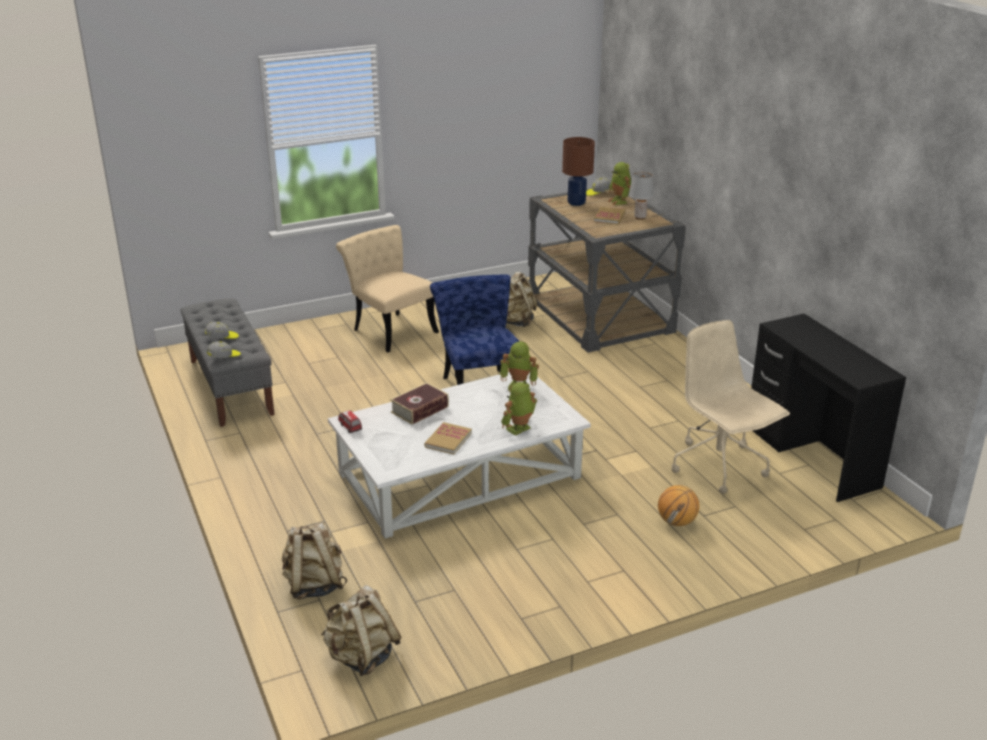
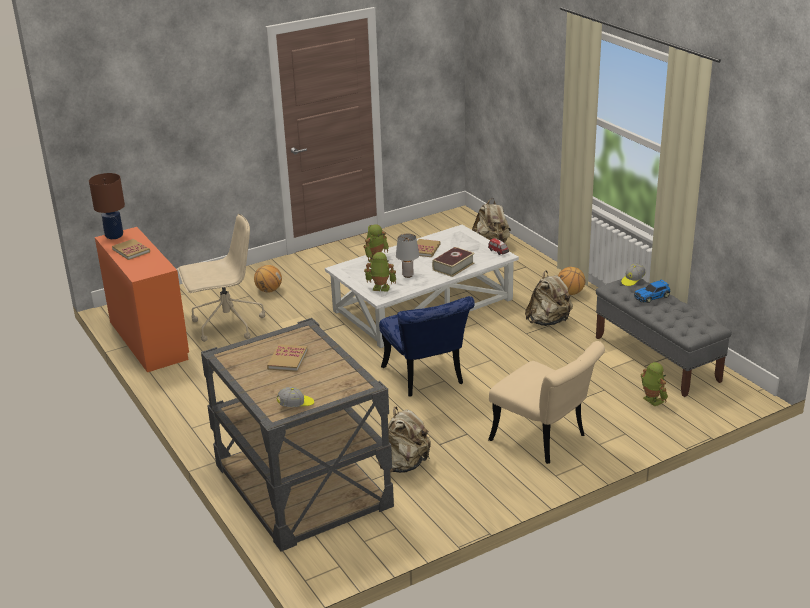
camera: 175 degrees right, 0 degrees up
(222, 338) = (652, 296): cap -> toy car
(257, 477) = (570, 293): none -> basketball
(361, 657) = (449, 223): beige backpack -> beige backpack (548, 321)
(576, 204) = (326, 381): brown table lamp -> brown table lamp (114, 237)
(619, 201) = (269, 391): toy robot -> toy robot (651, 400)
(640, 217) = (250, 362): grey table lamp -> grey table lamp (407, 275)
(721, 468) = (224, 326): beige office chair -> beige office chair turned 75 degrees counterclockwise
(812, 456) = (148, 340): black desk -> orange desk
(836, 351) = (131, 251): none -> book

